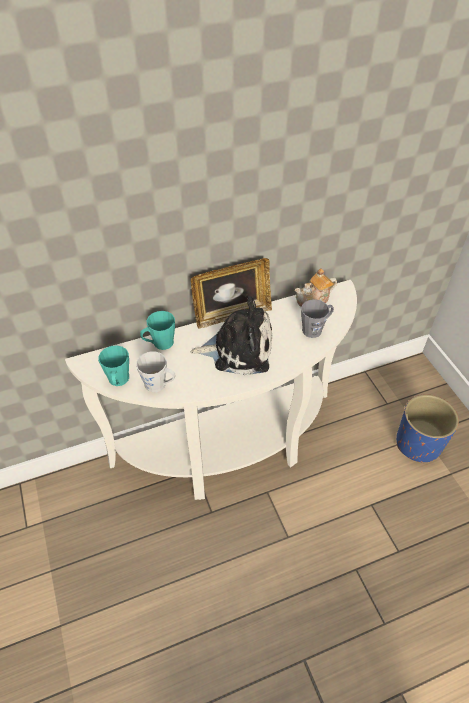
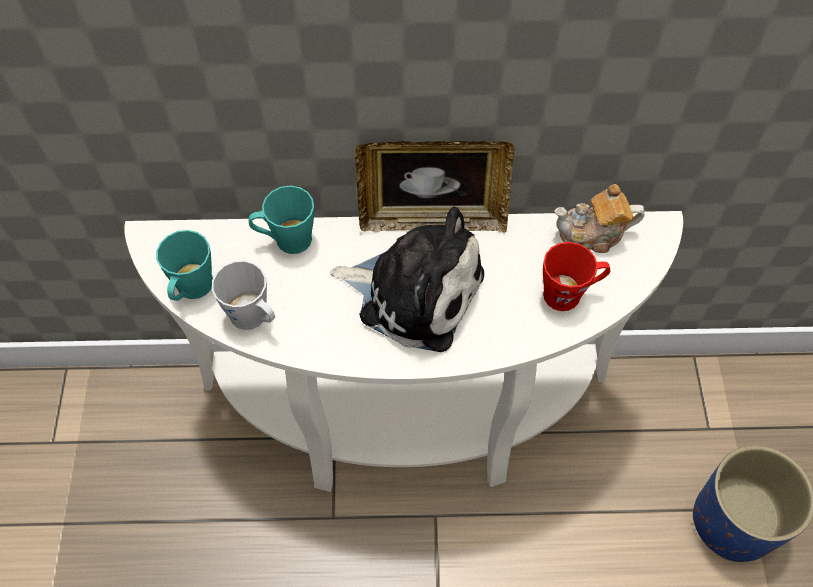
camera: 20 degrees right, 10 degrees up
(315, 329) = (569, 294): grey mug -> red mug

